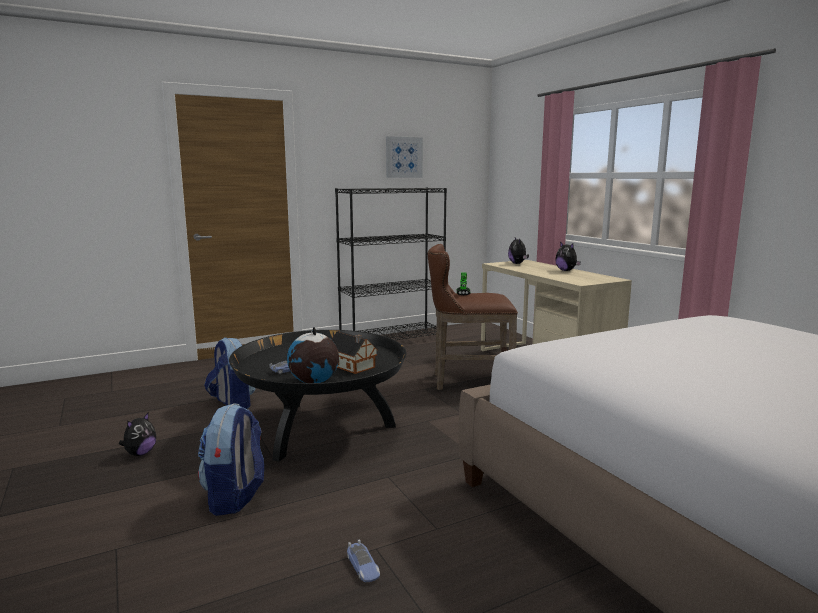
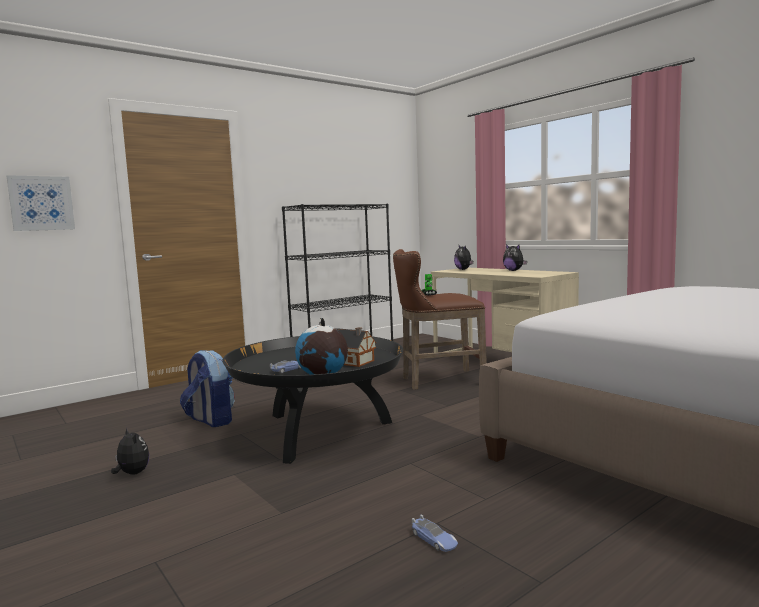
camera: 10 degrees left, 5 degrees down
(140, 453) = (132, 473): plush toy -> plush toy turned 60 degrees counterclockwise
(235, 497) = (263, 499): backpack -> none
(403, 157) = (342, 177): picture -> picture (41, 203)

